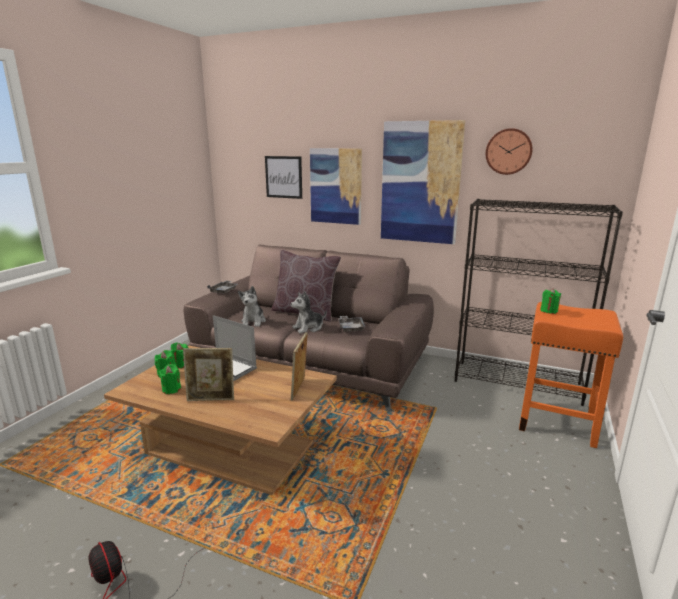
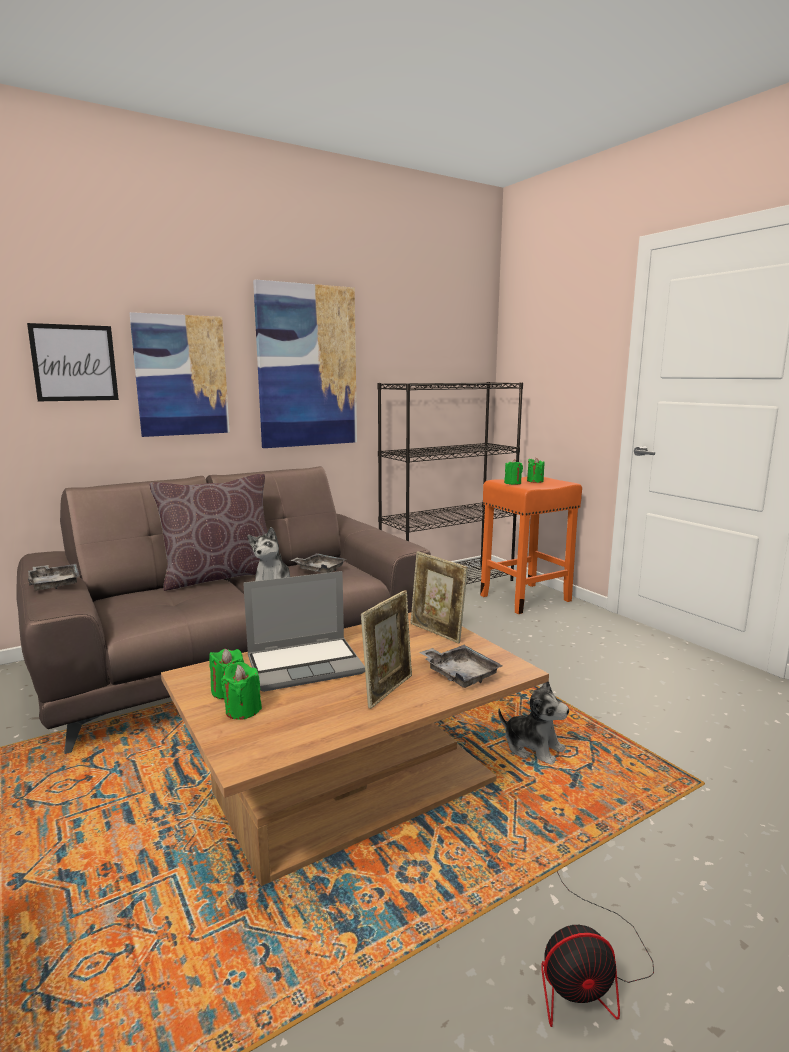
camera: 55 degrees left, 5 degrees down
(171, 389) = (310, 715): green candle -> green candle (535, 481)
(248, 413) = (460, 674): none -> grey tray
(253, 321) = (176, 610): plush toy -> plush toy (533, 748)
(508, 151) = (397, 328): wall clock -> none

